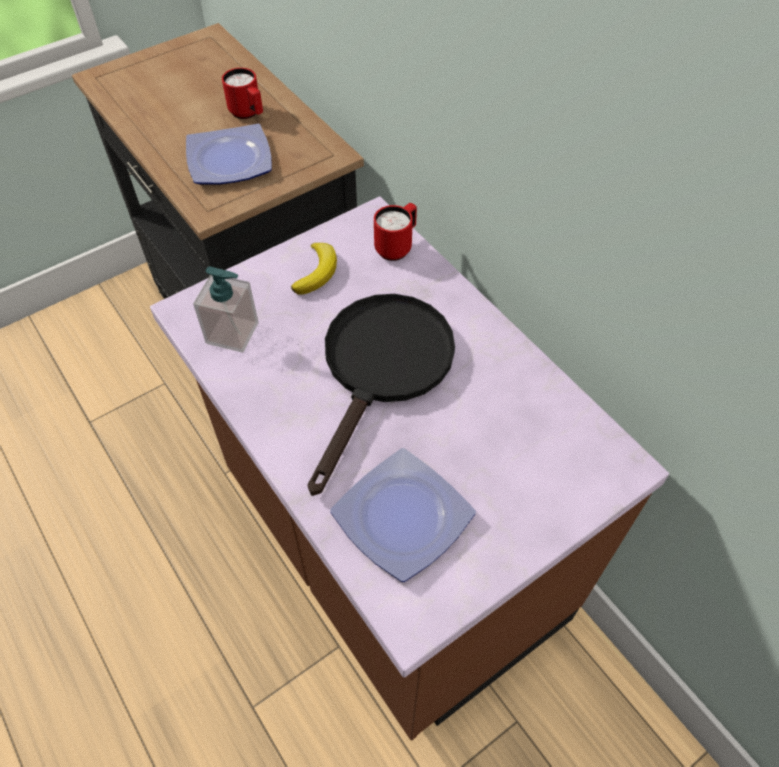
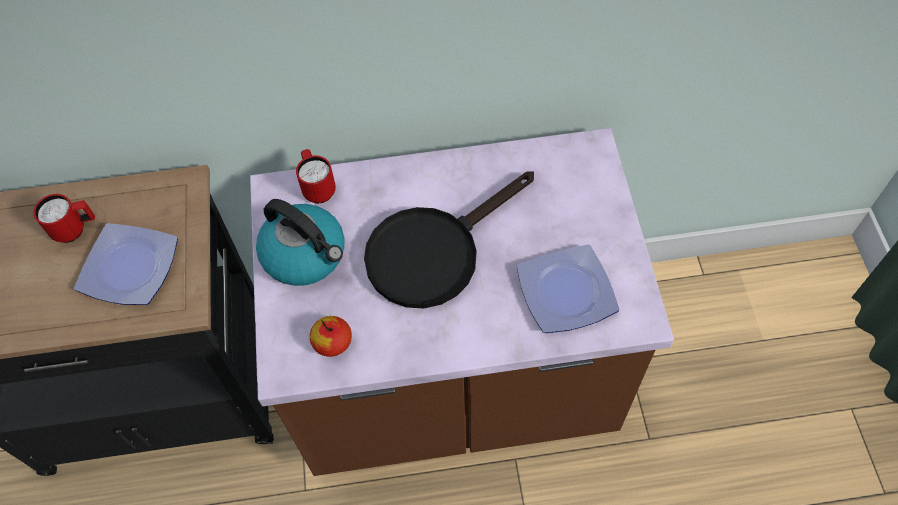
camera: 60 degrees left, 5 degrees up
(232, 333) = (333, 342): soap dispenser -> apple
(317, 271) = (306, 255): banana -> kettle
(382, 369) = (434, 251): black frying pan -> black frying pan turned 90 degrees counterclockwise

